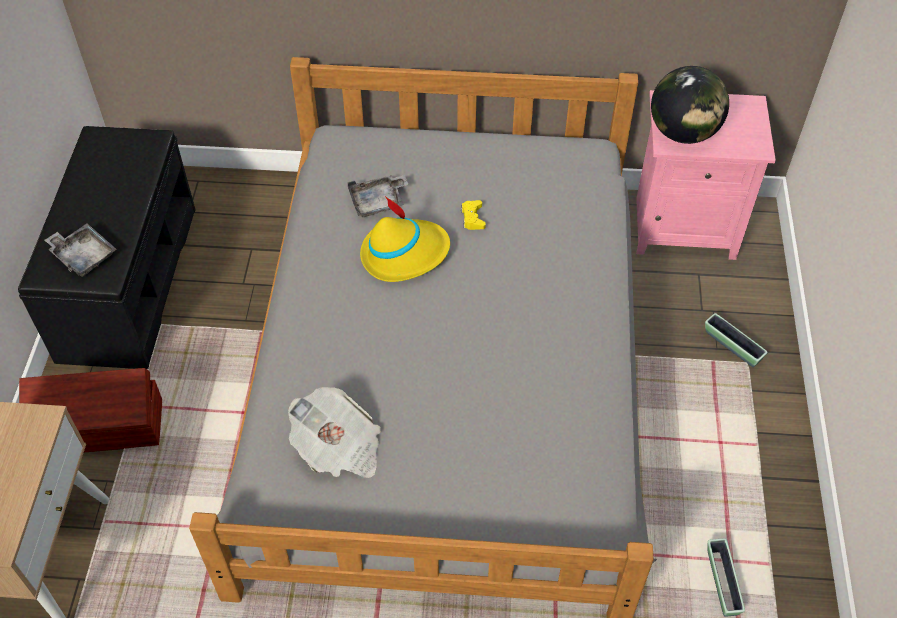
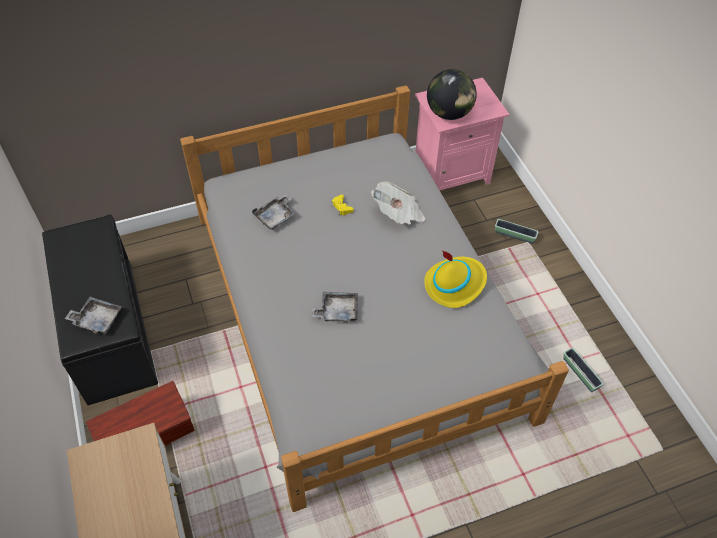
camera: 25 degrees left, 0 degrees up
(339, 448) = (340, 380): newspaper -> newspaper (398, 214)
(387, 355) = (337, 311): none -> grey tray
(404, 254) = (311, 244): yellow hat -> yellow hat (455, 284)

